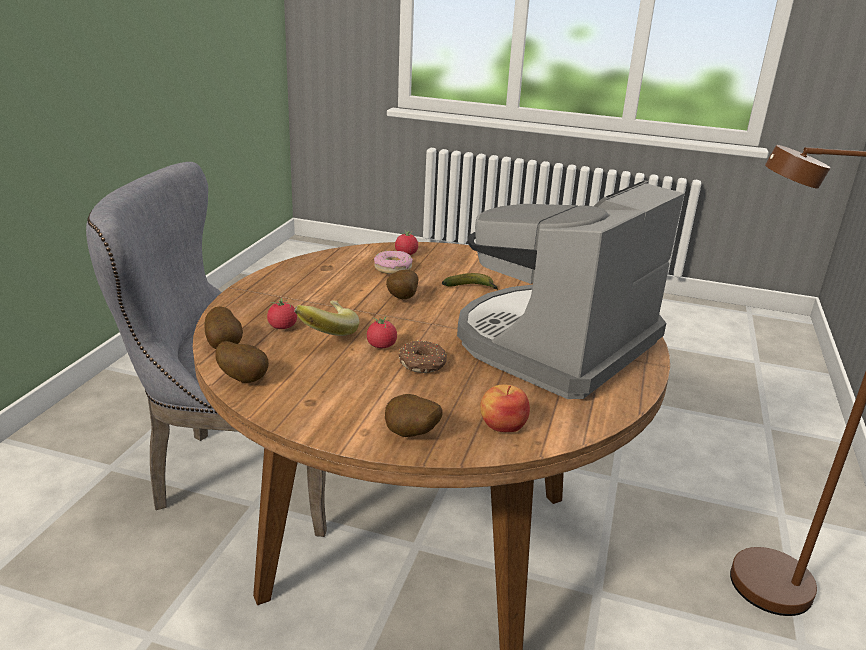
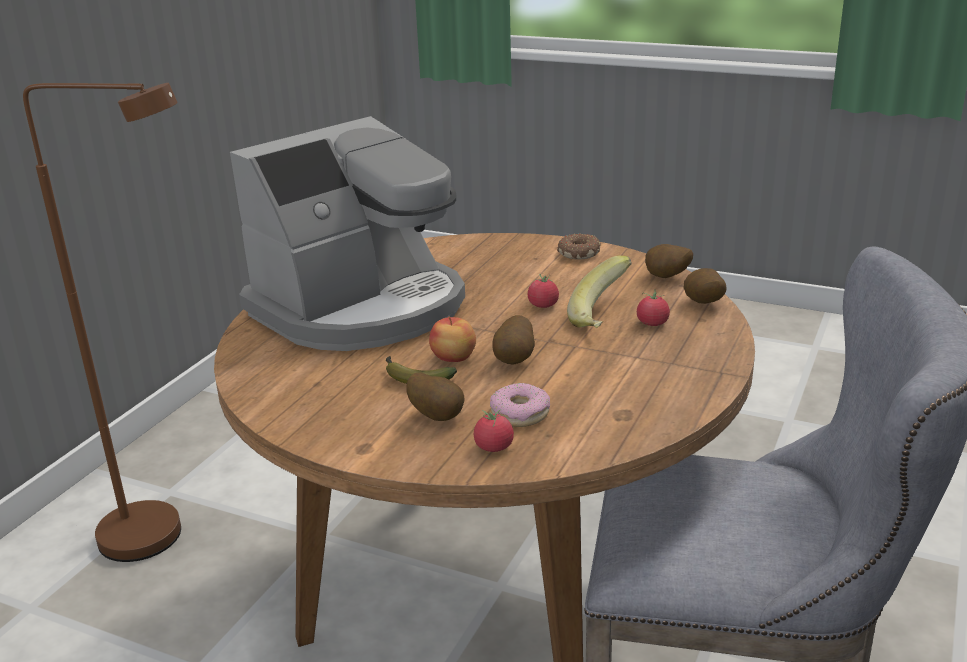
camera: 170 degrees left, 0 degrees up
(410, 436) = (524, 245): potato -> potato (438, 416)
(423, 364) = (504, 290): donut -> donut (578, 253)
(502, 425) = (452, 251): apple -> apple (453, 358)

